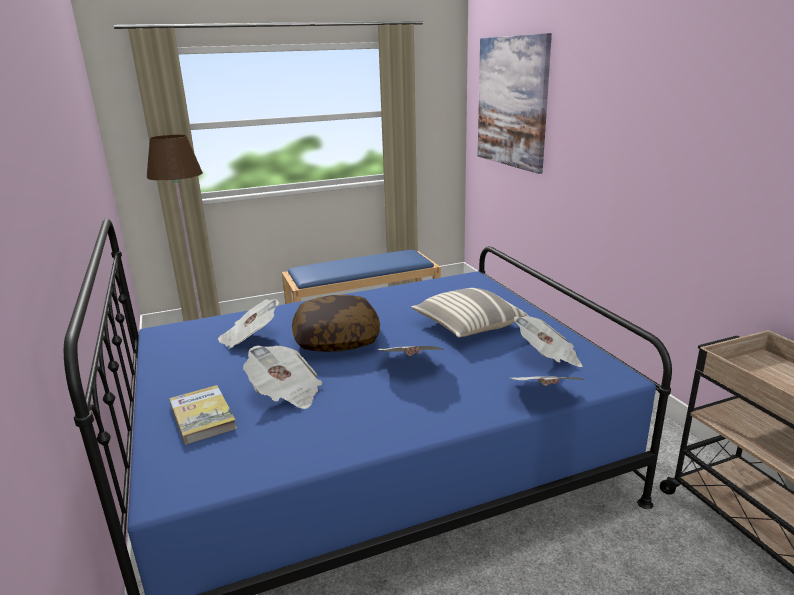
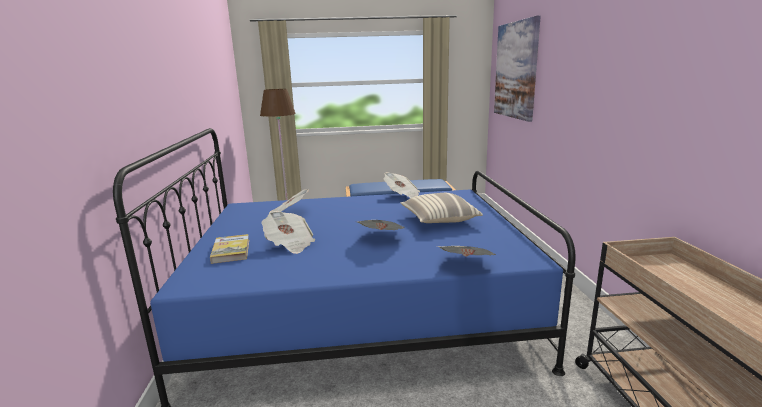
camera: 15 degrees right, 5 degrees down
(336, 339) = (343, 219): pillow -> none
(547, 357) = (486, 243): newspaper -> newspaper (402, 195)

